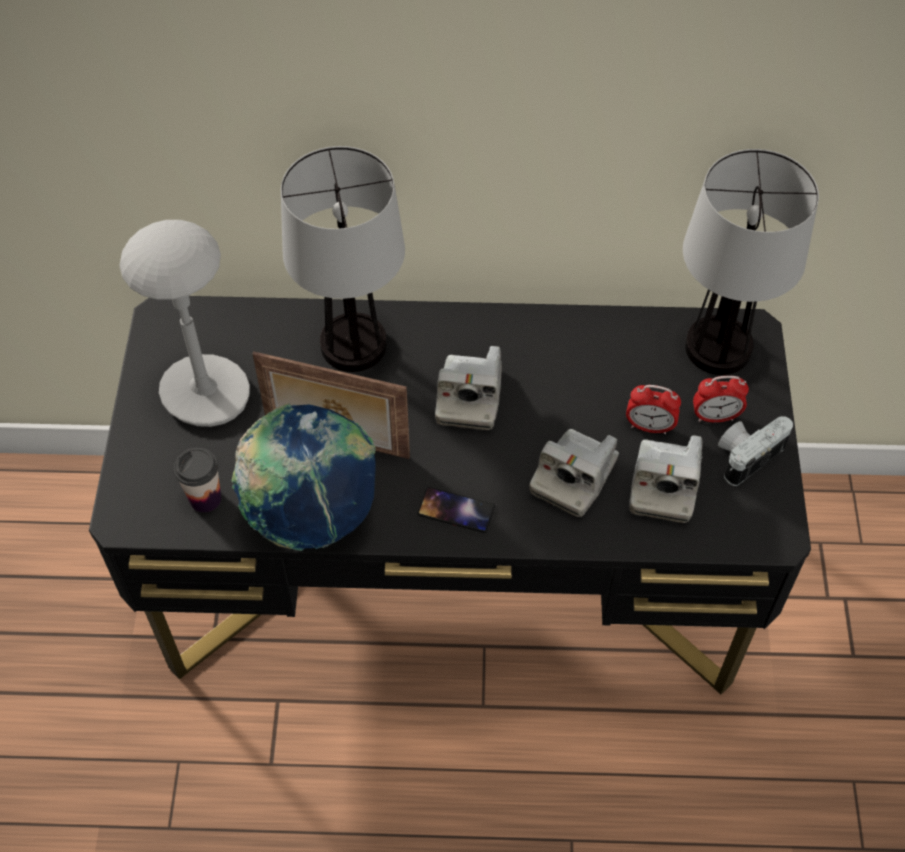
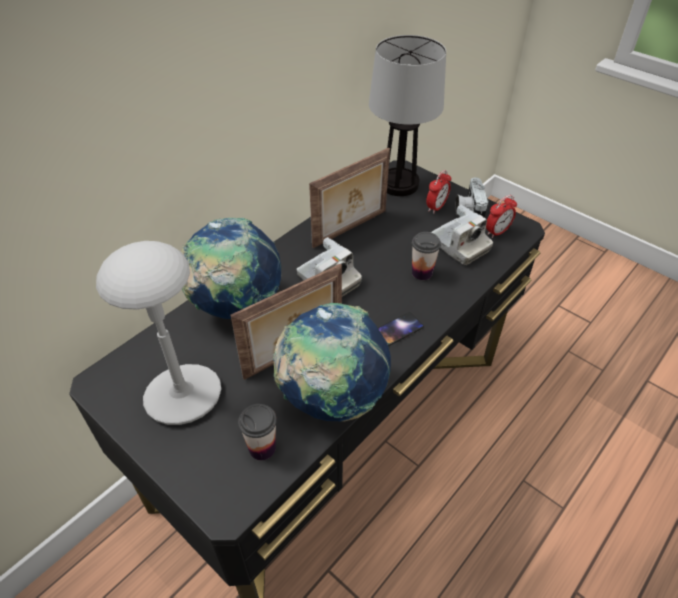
camera: 50 degrees left, 10 degrees down
(352, 345) = (236, 306): table lamp -> globe
(574, 477) = (422, 272): camera -> cup
(576, 358) = (351, 229): none -> picture frame
(649, 426) = (419, 230): alarm clock -> alarm clock (497, 232)

